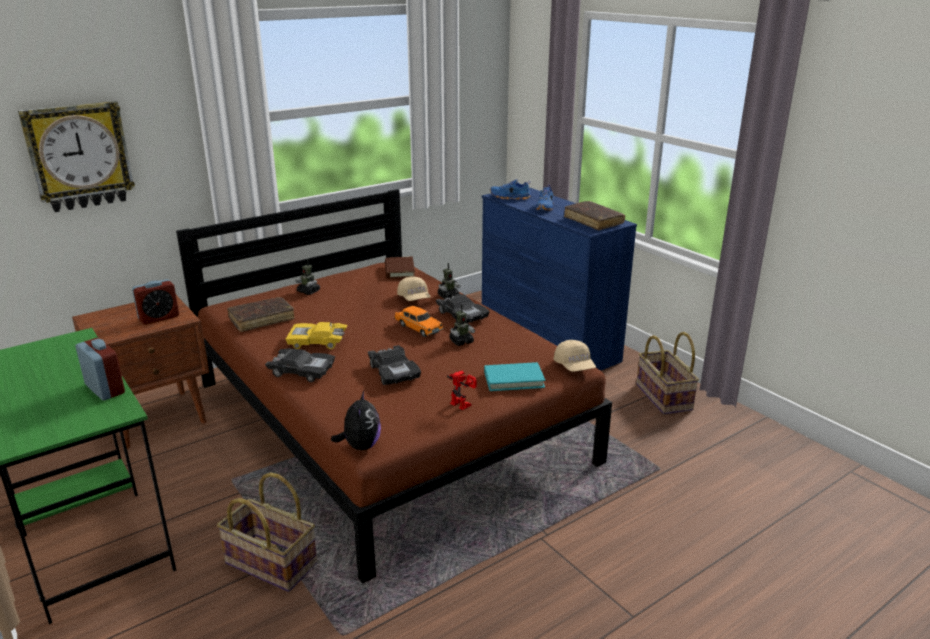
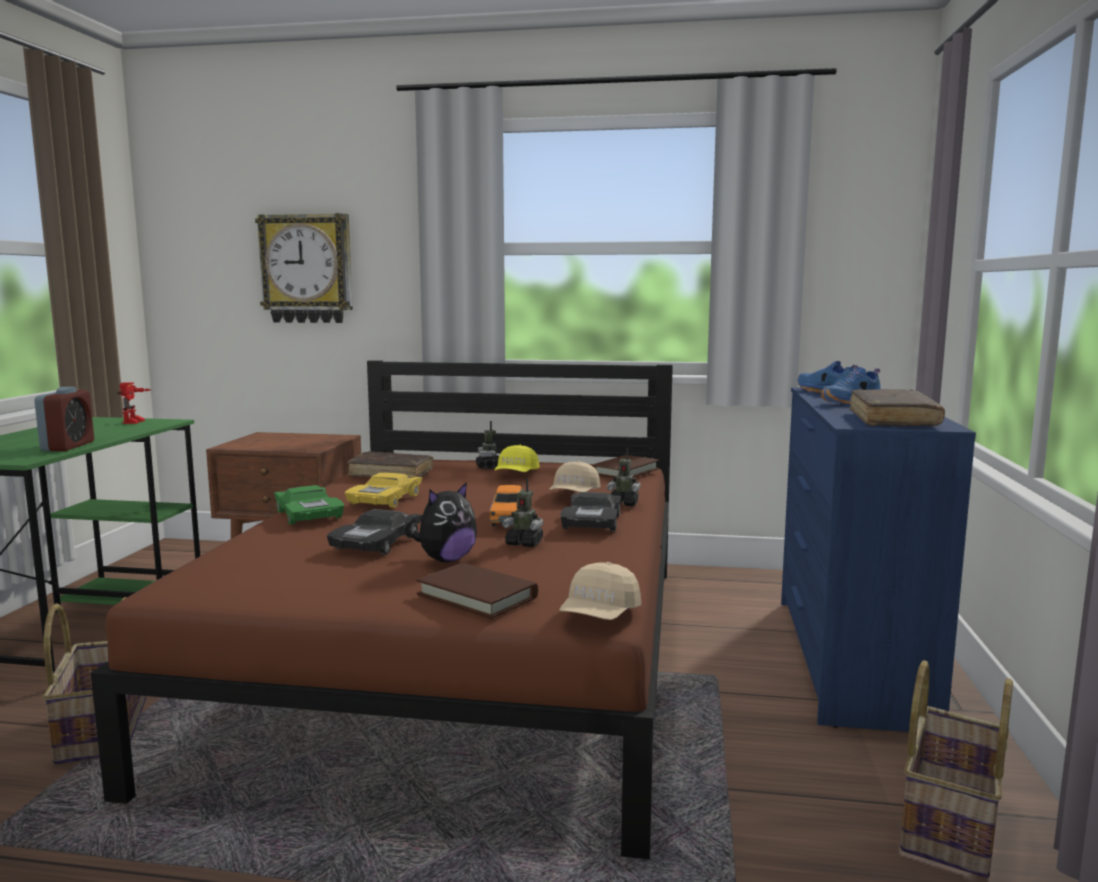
camera: 45 degrees right, 15 degrees down
(159, 318) = (300, 445): alarm clock -> none
(301, 371) = (308, 515): black toy car -> green toy car
(317, 341) = (385, 500): yellow toy car -> yellow toy car turned 120 degrees counterclockwise
(341, 292) = (516, 474): none -> yellow cap
(360, 446) = (167, 585): plush toy -> plush toy (446, 560)
(463, 404) = (356, 594): toy robot -> toy robot (136, 422)
(514, 379) = (477, 596): turquoise book -> brown book

